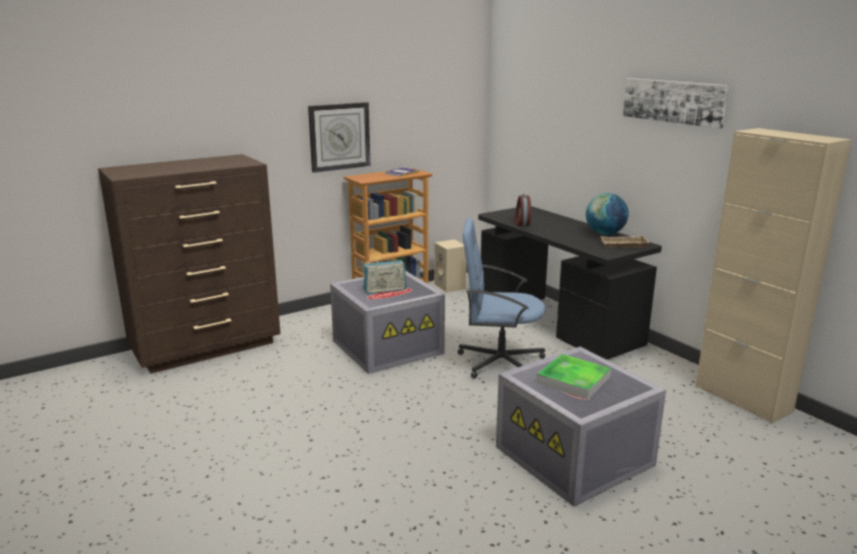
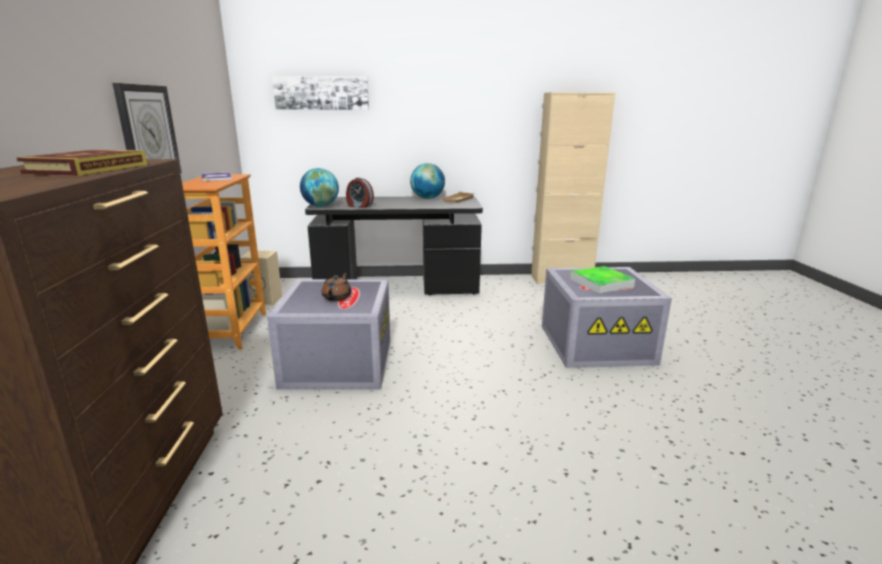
camera: 60 degrees left, 0 degrees up
(208, 166) = (88, 169): none -> book
(385, 290) = (337, 297): radio -> brown teapot
(497, 214) = (321, 206): none -> globe
(499, 361) = (434, 325): blue office chair -> none
(673, 101) = (467, 80): picture -> picture (321, 93)

